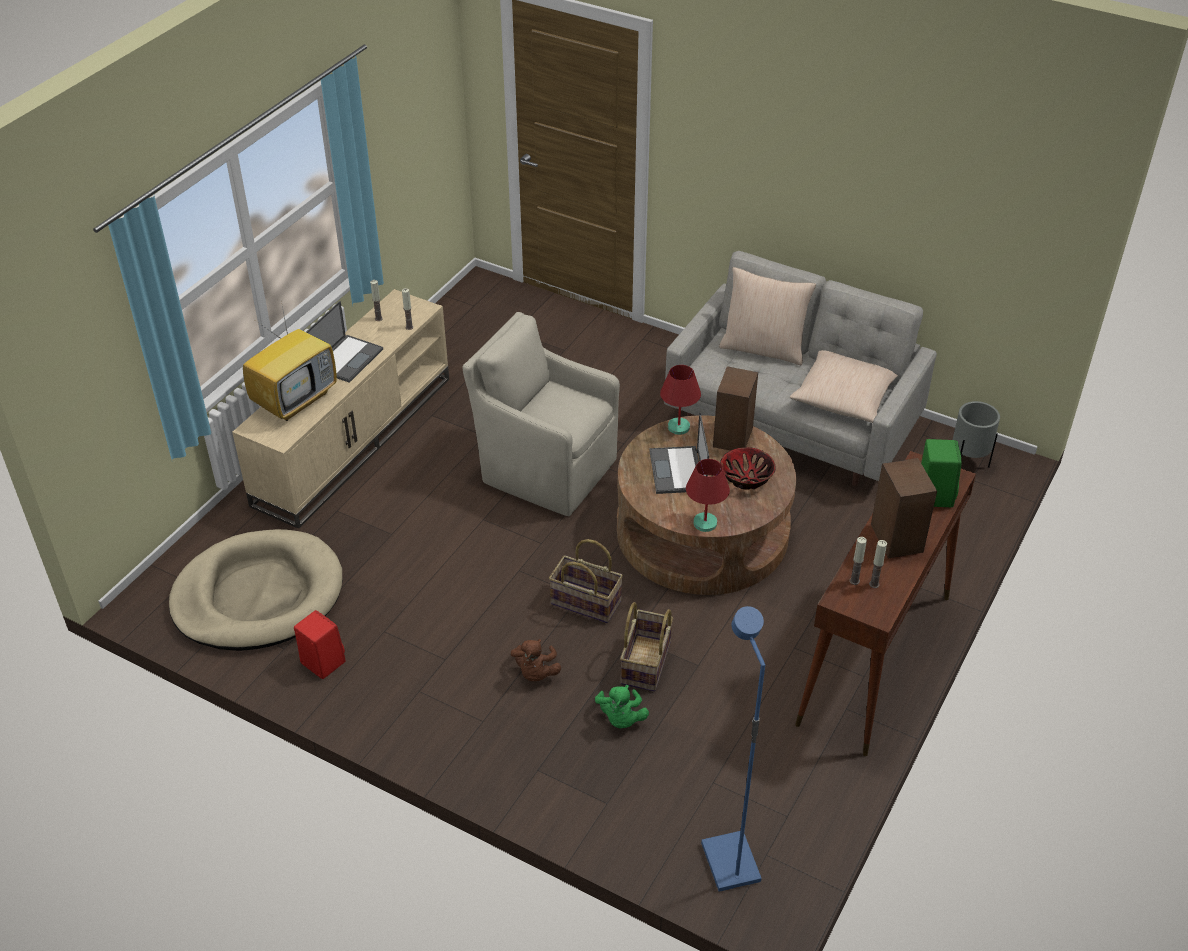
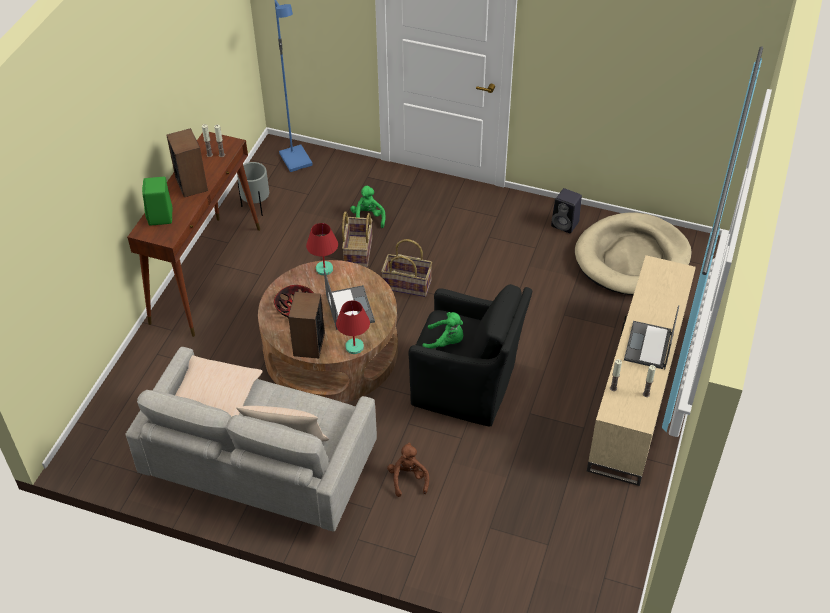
camera: 170 degrees right, 5 degrees up
(296, 399) = (666, 300): television -> none
(321, 662) = (566, 224): red speaker -> black speaker
(535, 673) = (428, 236): brown plush toy -> brown plush toy (408, 479)
(546, 469) = (467, 387): beige armchair -> black armchair
(571, 404) = (446, 342): none -> green plush toy
(967, 463) = (108, 447): grey planter -> grey planter (257, 207)

